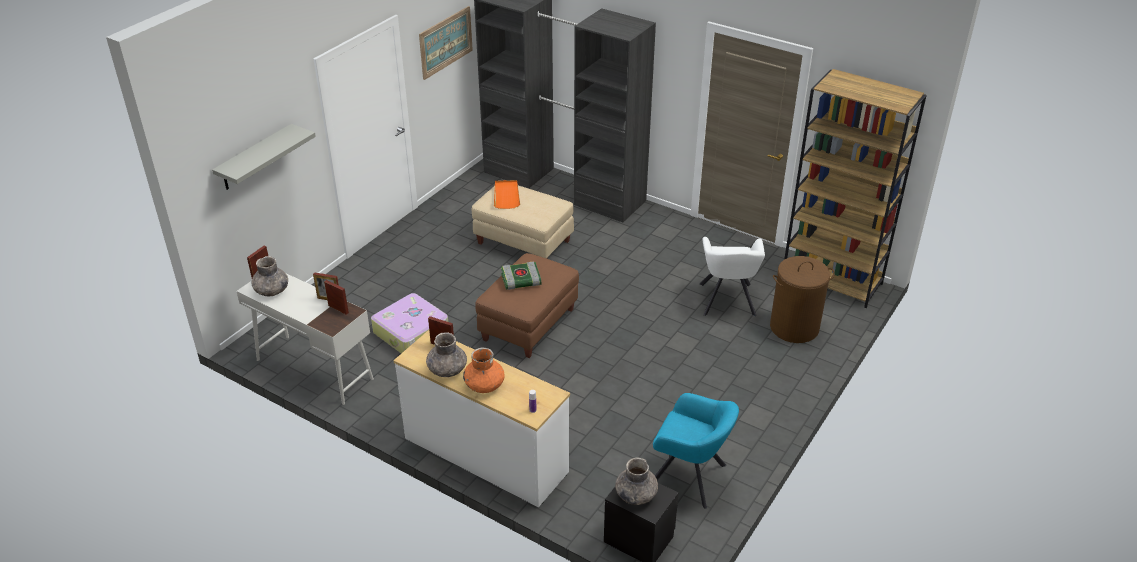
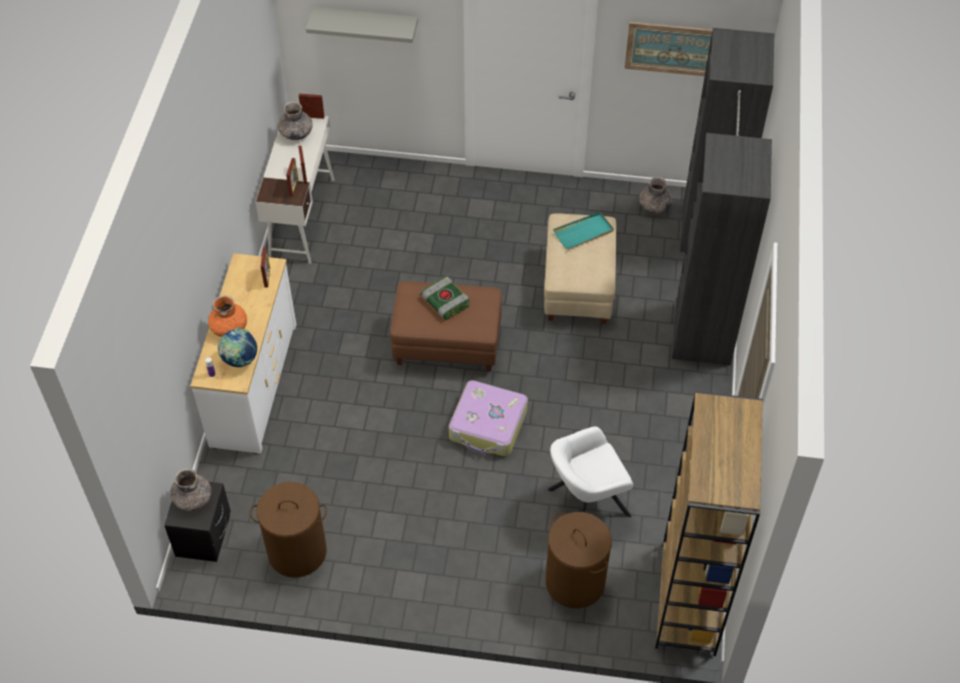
camera: 65 degrees right, 15 degrees up
(412, 332) = (386, 261): suitcase -> suitcase (488, 426)
(447, 370) = (237, 294): grey vase -> grey vase (654, 206)
(506, 195) = (583, 232): orange tray -> turquoise tray
(529, 387) = (240, 360): none -> globe
(690, 477) = (297, 552): turquoise armchair -> brown laundry basket

